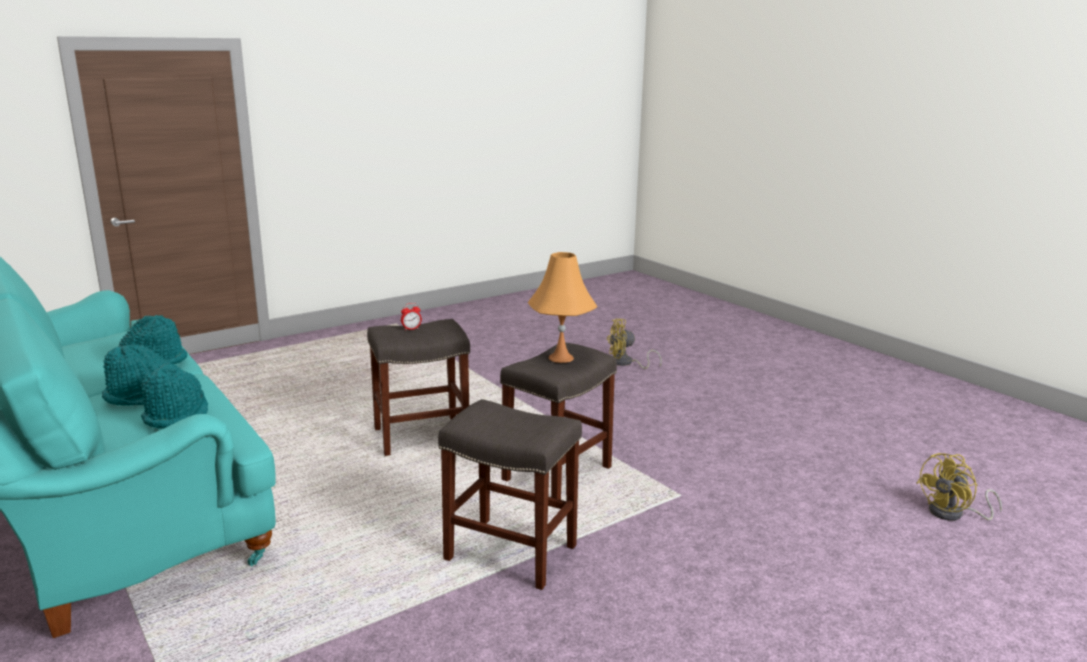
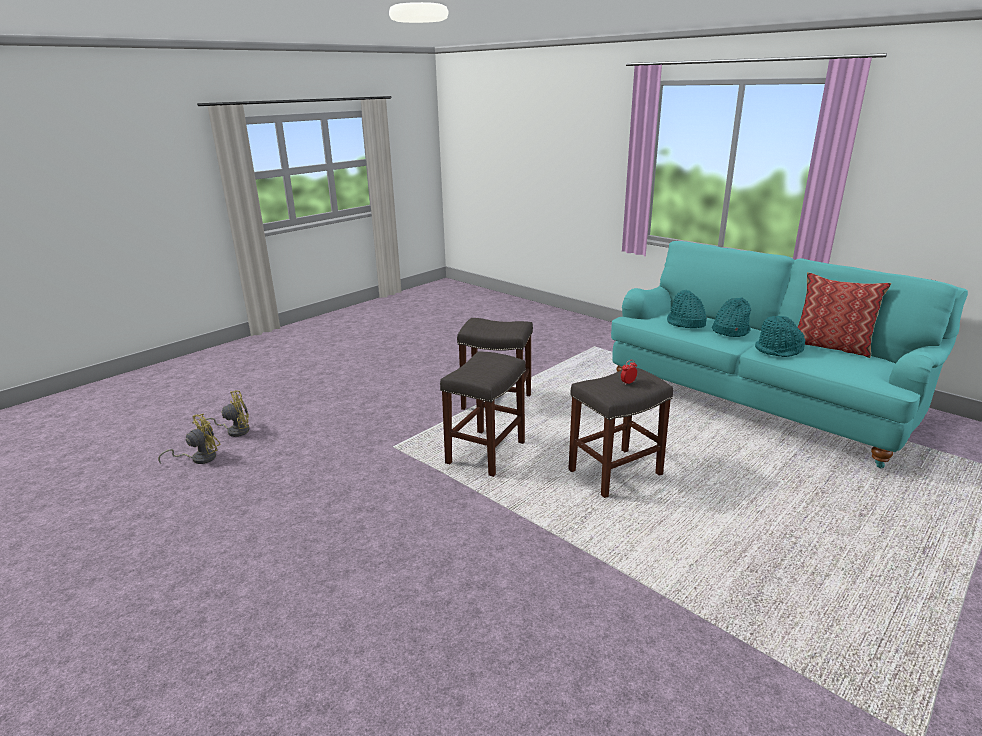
camera: 170 degrees right, 5 degrees up
(74, 362) = (831, 346): none -> pillow
(560, 358) = (483, 367): orange table lamp -> none
(626, 363) = (436, 652): yellow fan -> yellow fan (235, 431)

